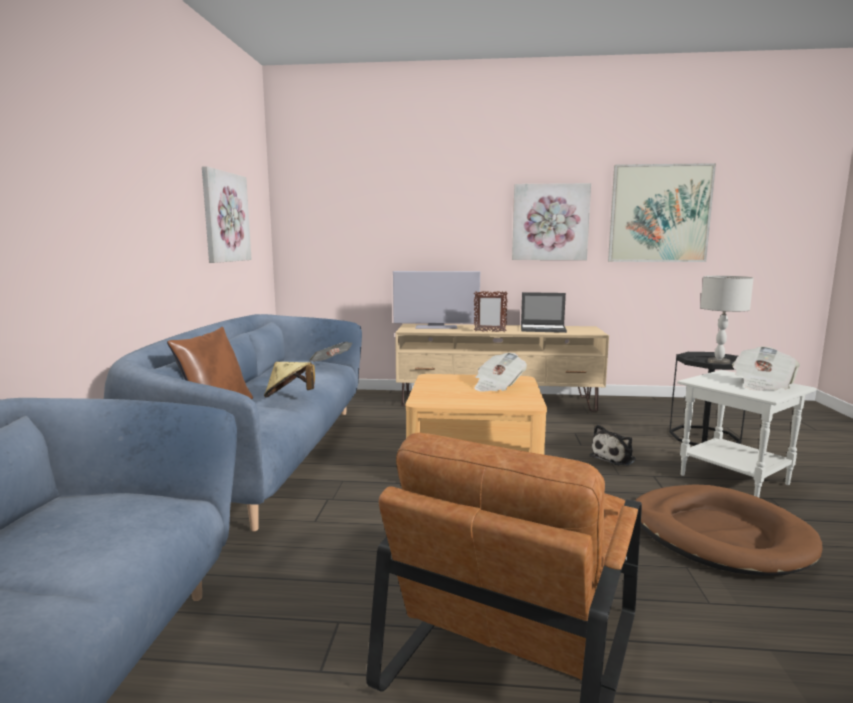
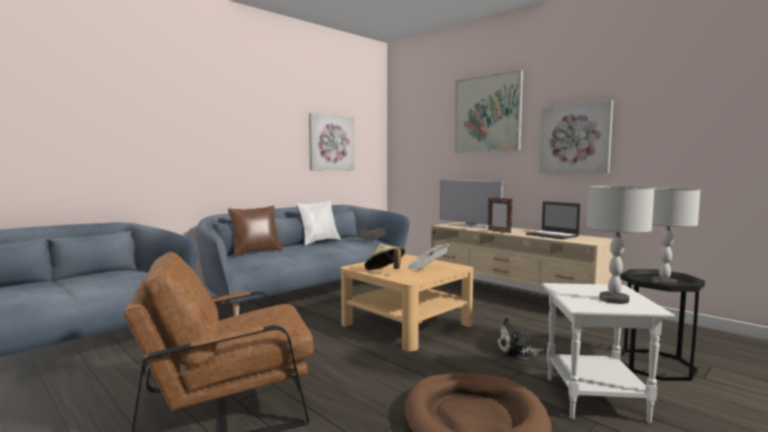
camera: 40 degrees right, 5 degrees down
(263, 376) = (319, 242): none -> white pillow
(289, 396) = (302, 252): beige hat -> beige hat (385, 272)
(659, 214) = (691, 125): picture -> picture (487, 114)
(762, 385) = (613, 300): newspaper -> grey table lamp

